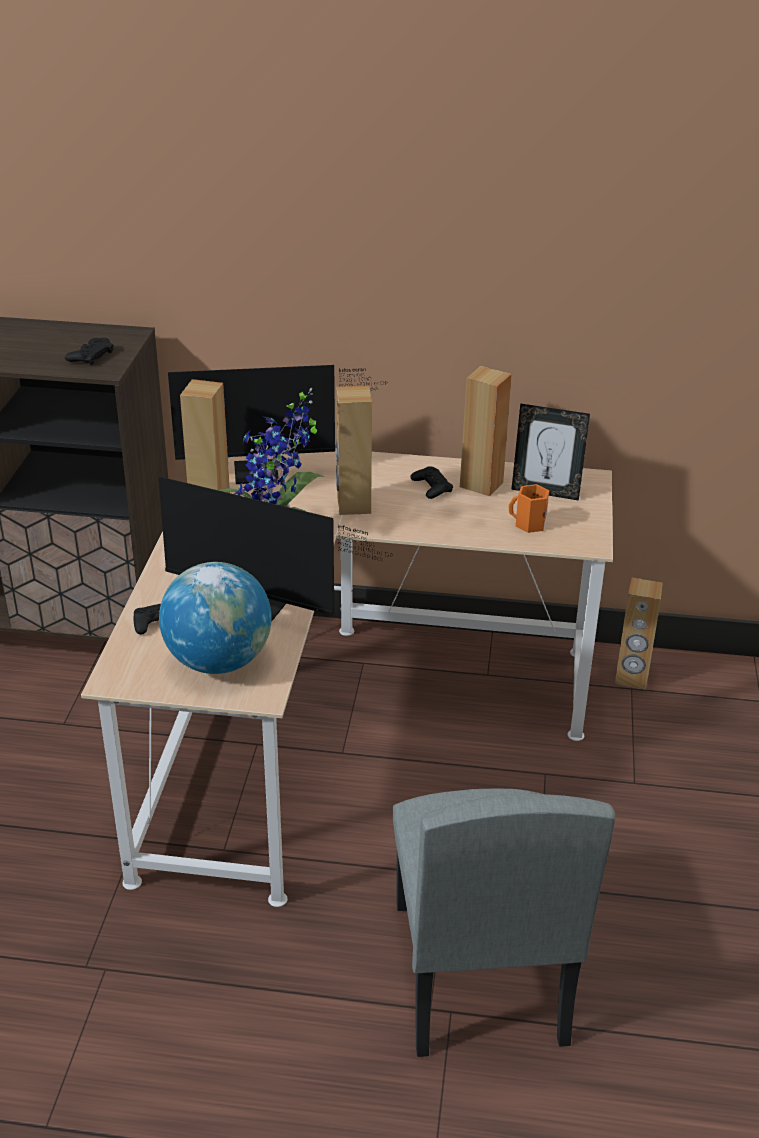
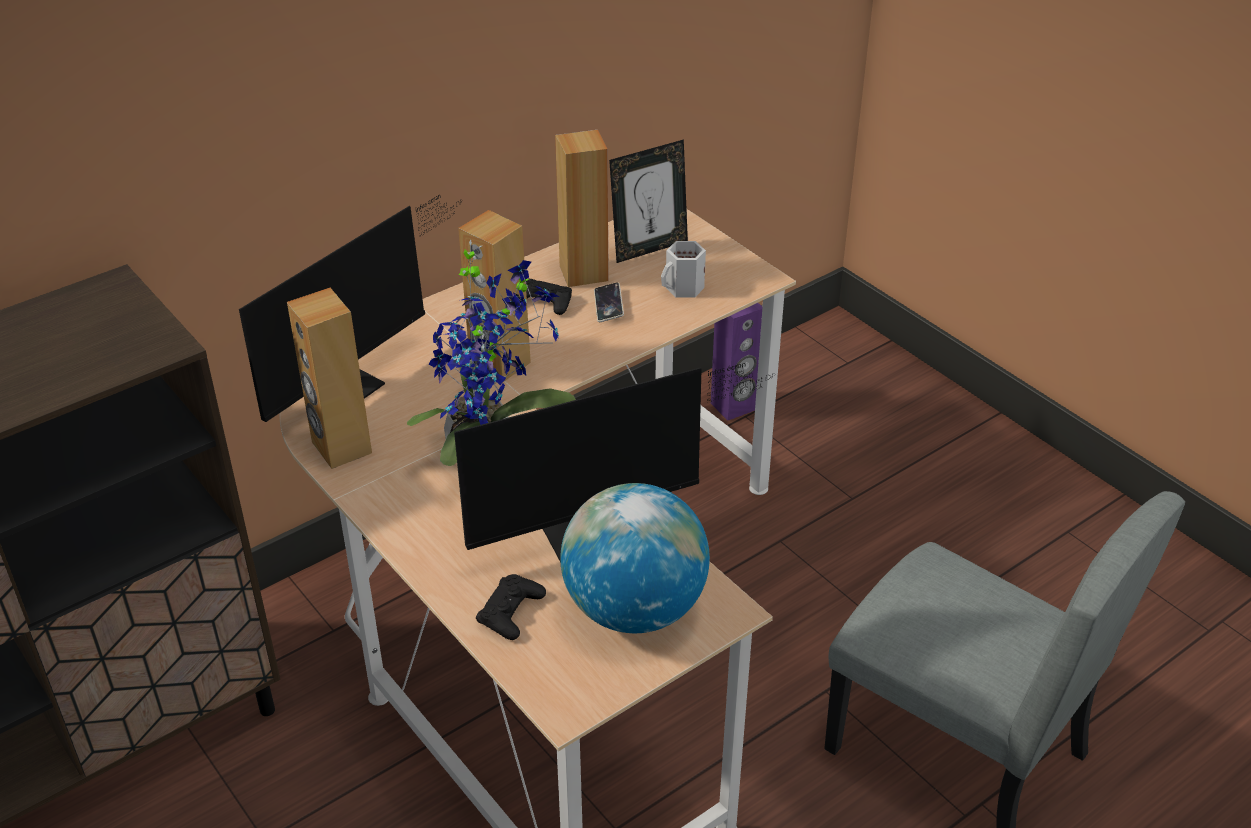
camera: 45 degrees left, 5 degrees up
(90, 356) = (111, 339): black game controller -> none
(466, 509) = (608, 305): none -> phone
(529, 524) = (684, 289): orange mug -> white mug
(631, 678) = (734, 406): brown speaker -> purple speaker

